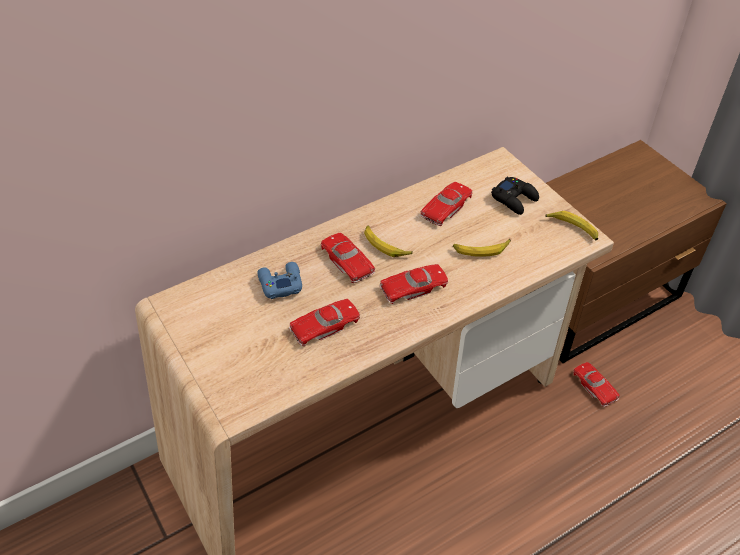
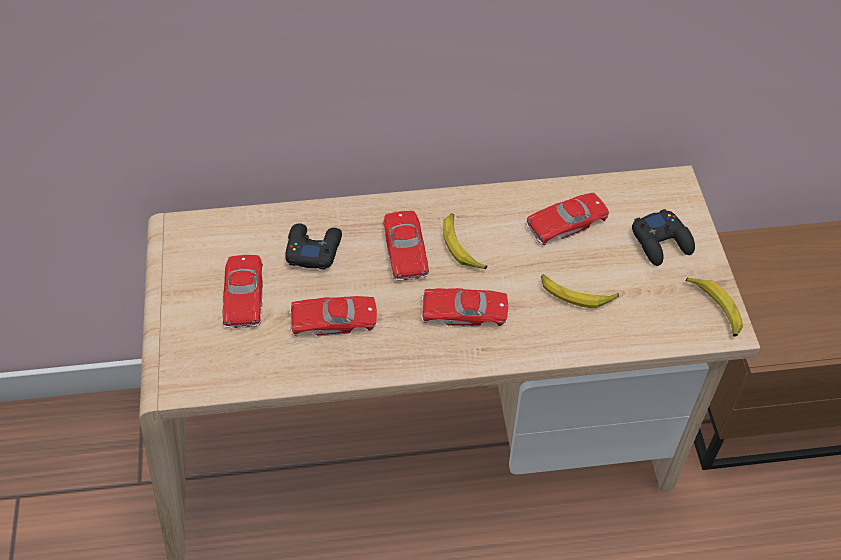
camera: 25 degrees right, 5 degrees up
(280, 283) = (313, 249): blue game controller -> black game controller
(595, 386) = (729, 517): red toy car -> red toy car (244, 295)

